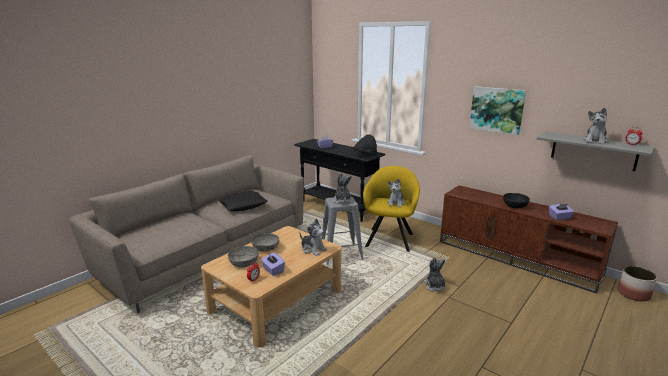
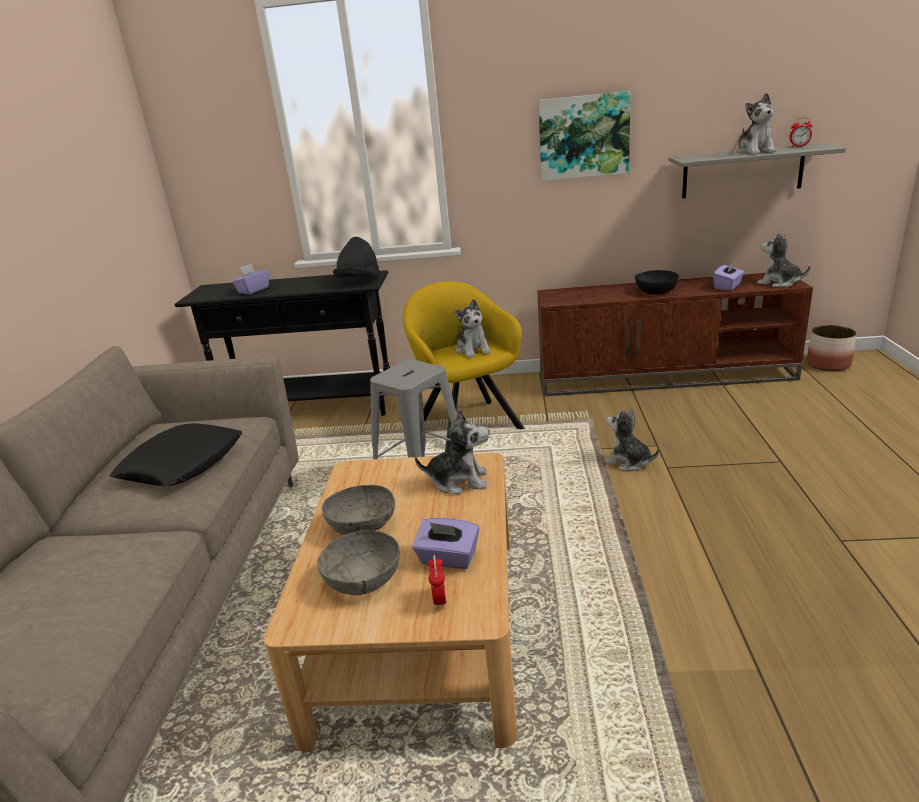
camera: 35 degrees left, 5 degrees up
(342, 201) = (409, 372): plush toy -> plush toy (779, 283)

